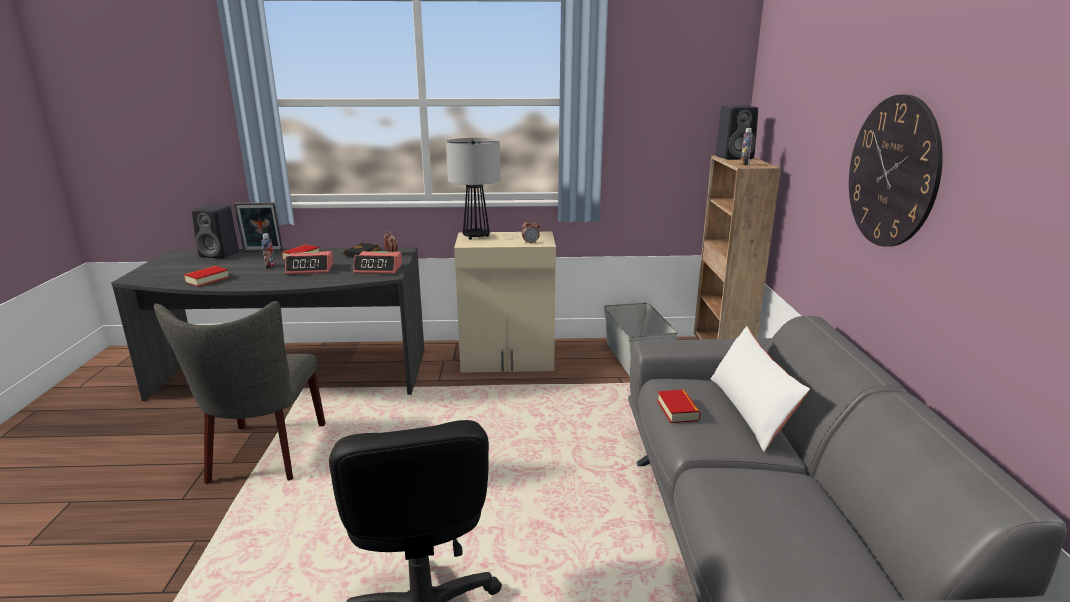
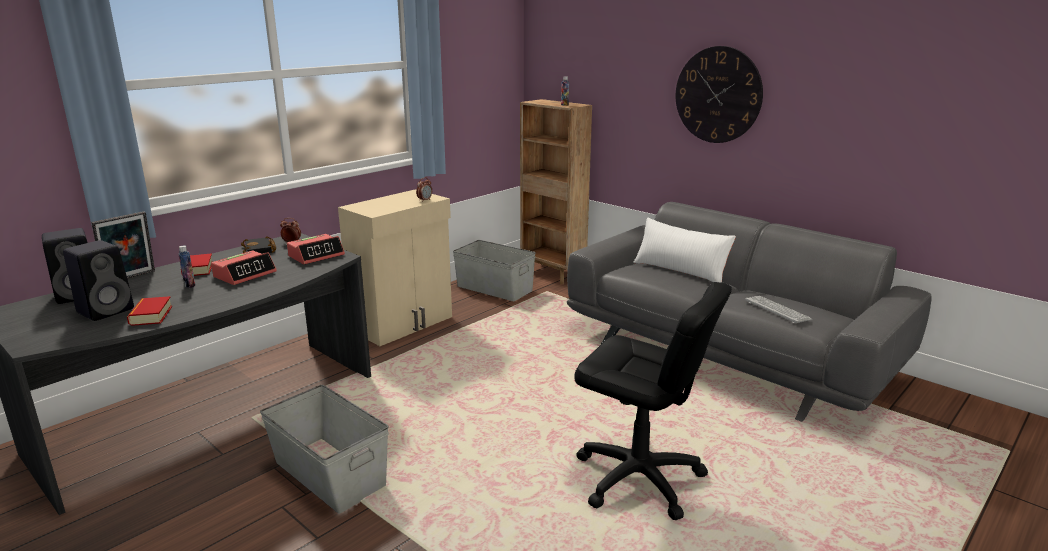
camera: 45 degrees left, 0 degrees up
(264, 456) = (329, 474): grey chair -> grey storage box
(476, 236) = (365, 206): table lamp -> none
(677, 410) = (656, 282): book -> none
(735, 157) = (541, 101): black speaker -> black speaker (107, 310)
(759, 521) = (777, 310): none -> keyboard

